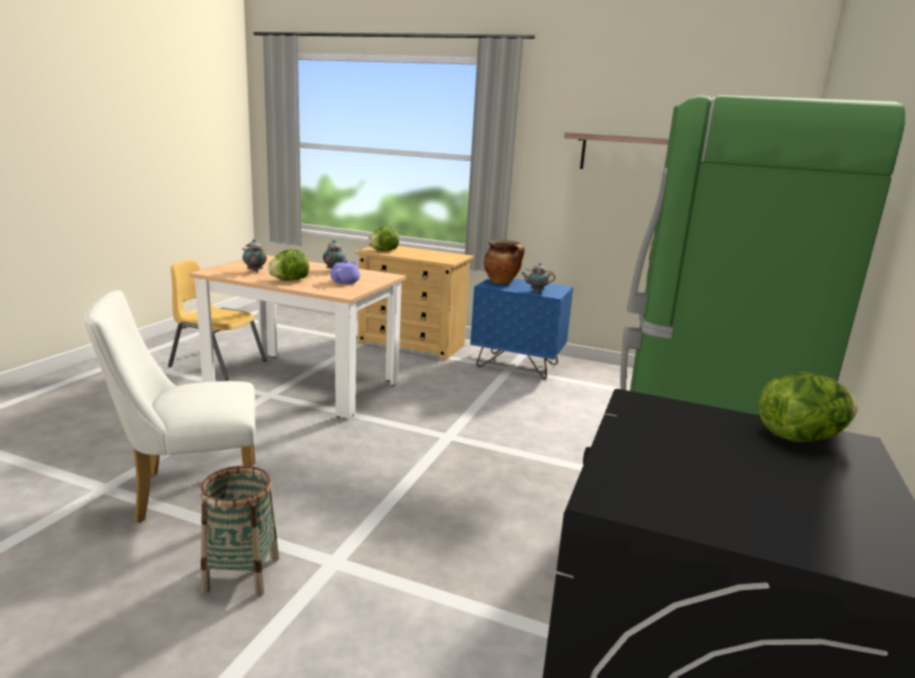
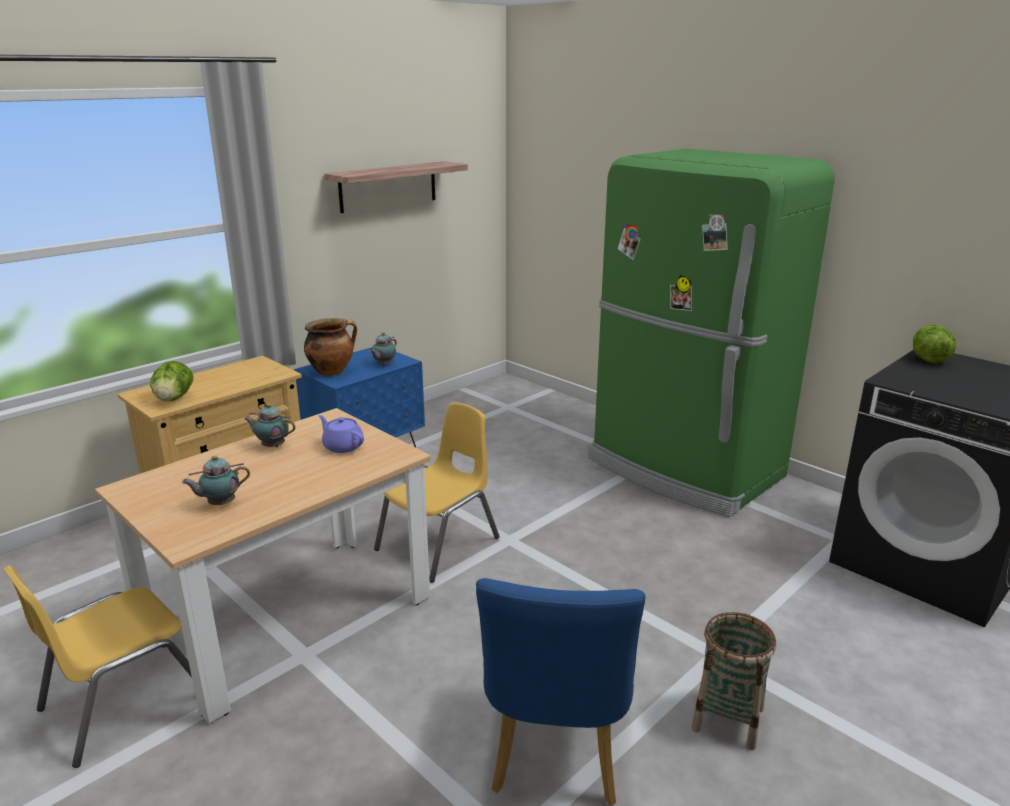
camera: 65 degrees left, 5 degrees up
(189, 492) = (556, 753): white chair -> blue chair
(289, 280) = (303, 482): lettuce -> none
(419, 411) = (439, 544): none -> yellow chair

